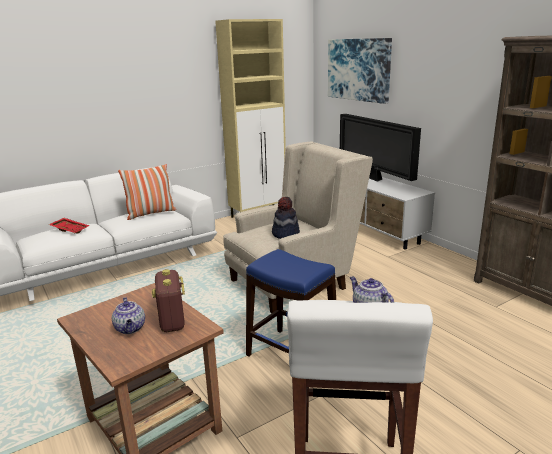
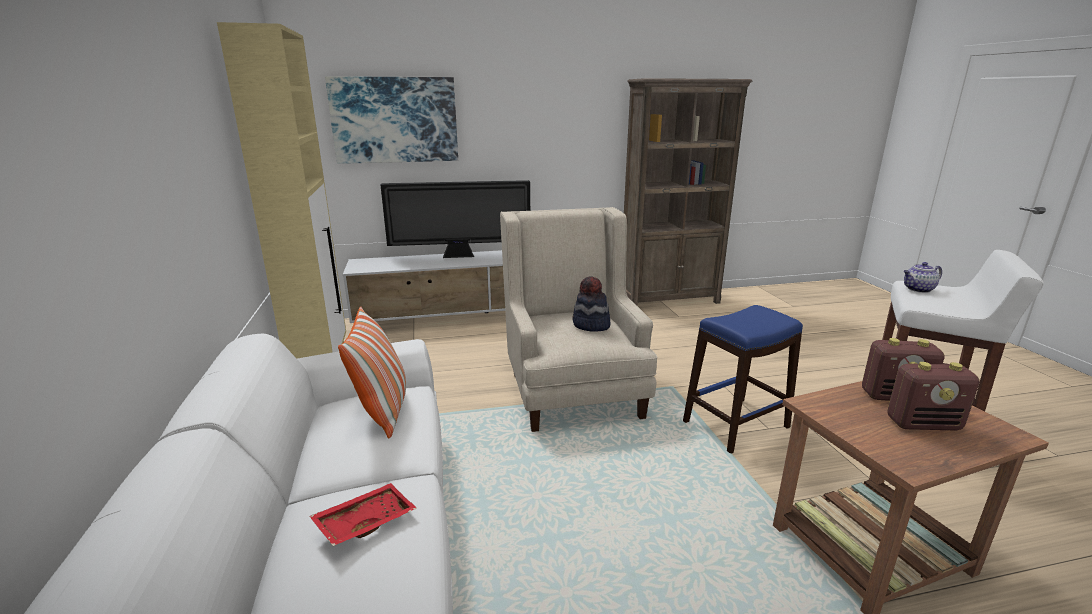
camera: 70 degrees left, 0 degrees up
(130, 329) = (923, 424): teapot -> radio

